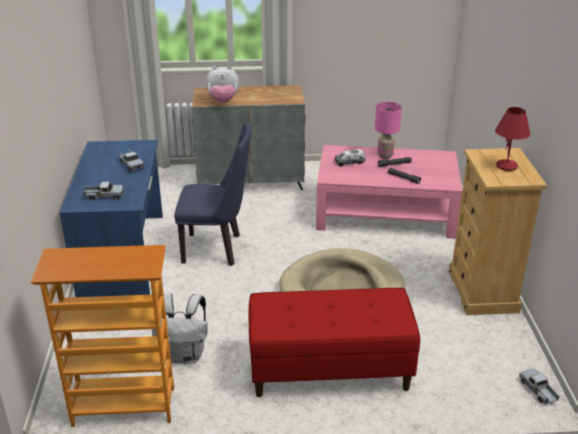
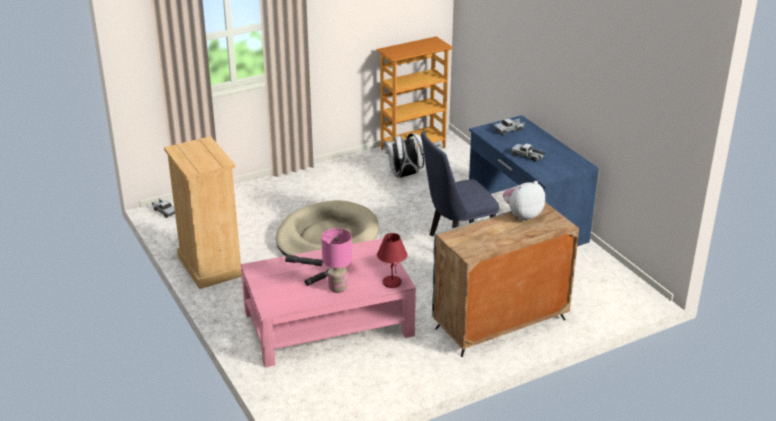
camera: 155 degrees right, 0 degrees up
(329, 371) = (306, 189): red bench -> none
(349, 162) = (370, 269): toy truck -> none
(507, 166) = (196, 155): red table lamp -> red table lamp (391, 282)

